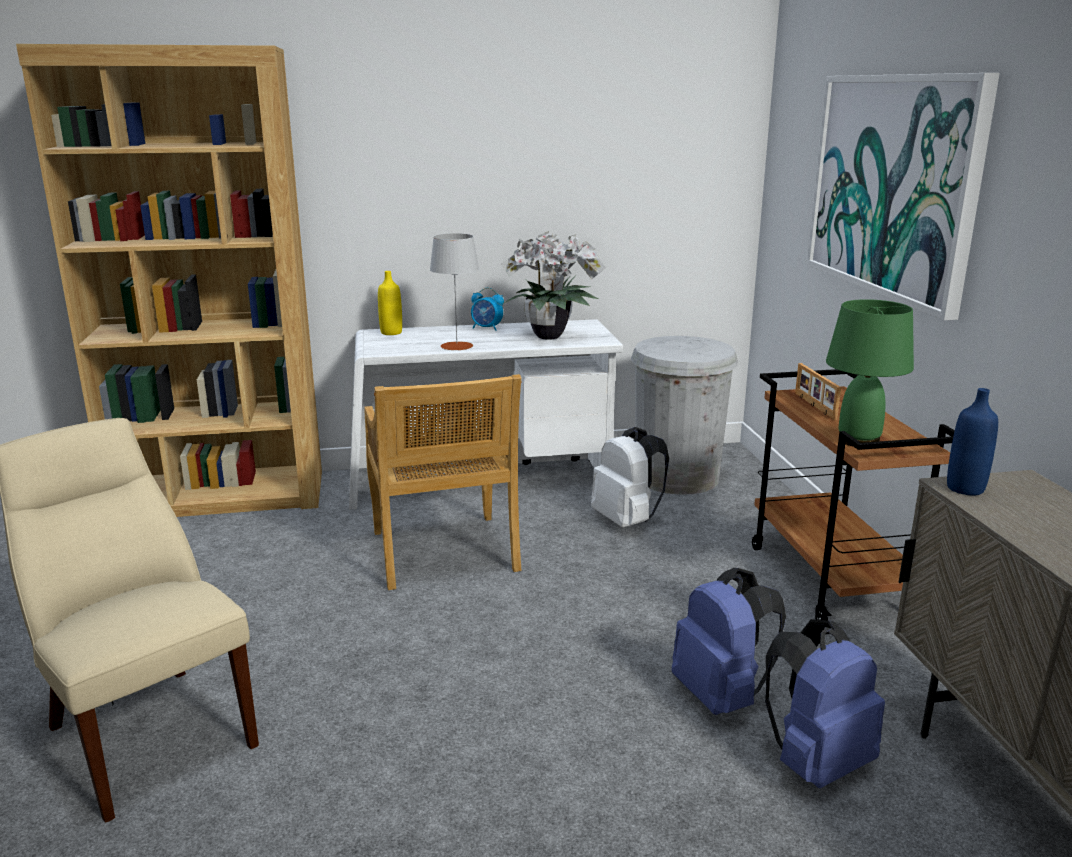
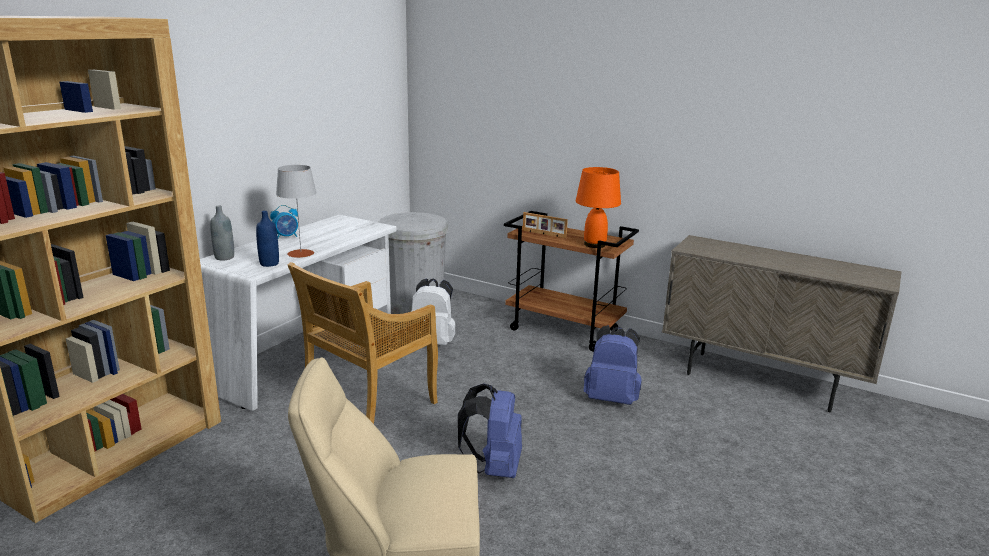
camera: 50 degrees left, 0 degrees up
(391, 332) = (224, 257): yellow bottle -> grey bottle
(444, 553) = (368, 405): beige chair -> beige chair turned 105 degrees clockwise
(551, 337) = (344, 232): potted plant -> none
(816, 762) = (677, 403): blue backpack -> blue backpack (494, 468)
(859, 441) = (595, 245): green table lamp -> orange table lamp
(892, 185) = (550, 103): picture -> none
(965, 488) = (691, 249): blue bottle -> blue bottle (269, 263)

